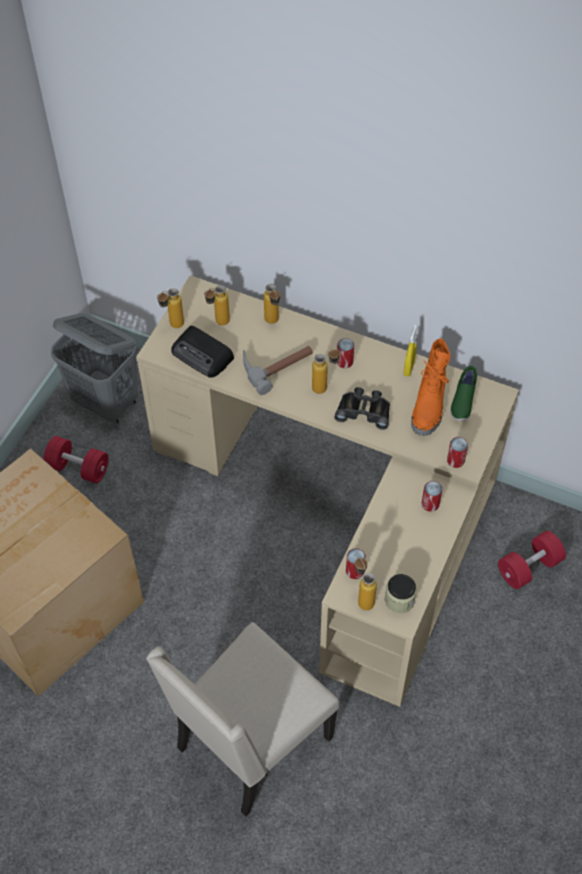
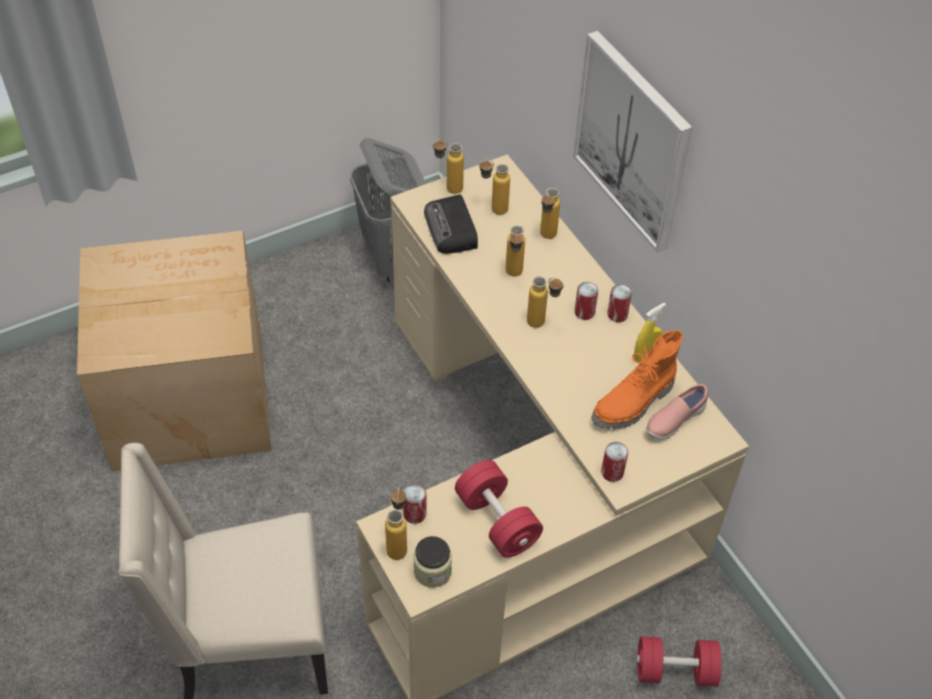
camera: 35 degrees right, 5 degrees down
(78, 468) = (320, 300): red dumbbell -> red dumbbell (497, 521)
(276, 364) = (513, 276): hammer -> bottle
(338, 222) = (632, 141): none -> picture
(364, 411) = (561, 368): black binoculars -> none
(430, 504) = (551, 500): can -> can (617, 314)
(462, 401) = (674, 420): green shoe -> pink shoe

